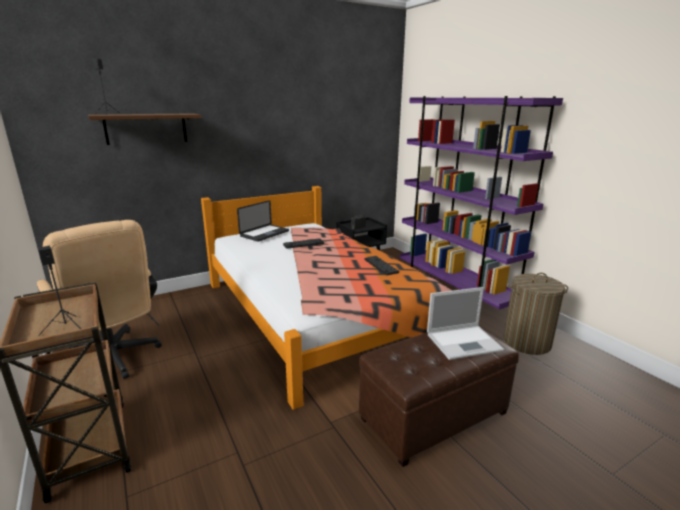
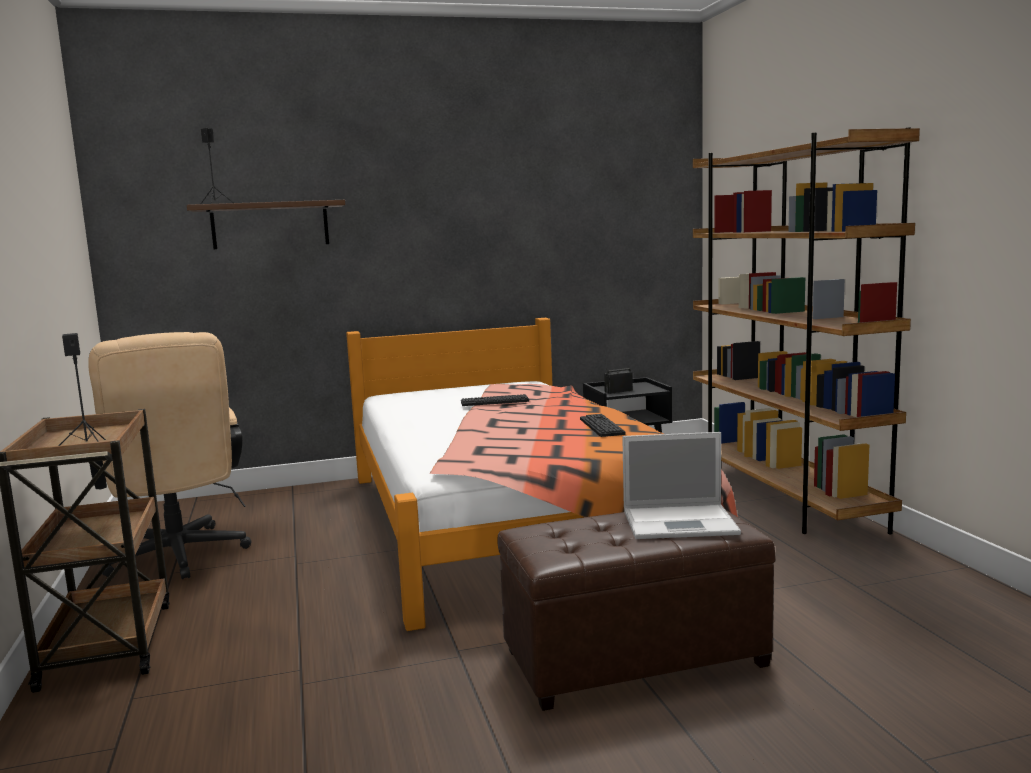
camera: 15 degrees right, 10 degrees down
(264, 234) = (441, 390): laptop -> none
(454, 289) = (783, 499): purple bookcase -> brown bookcase
(526, 342) = (879, 578): laundry basket -> none

